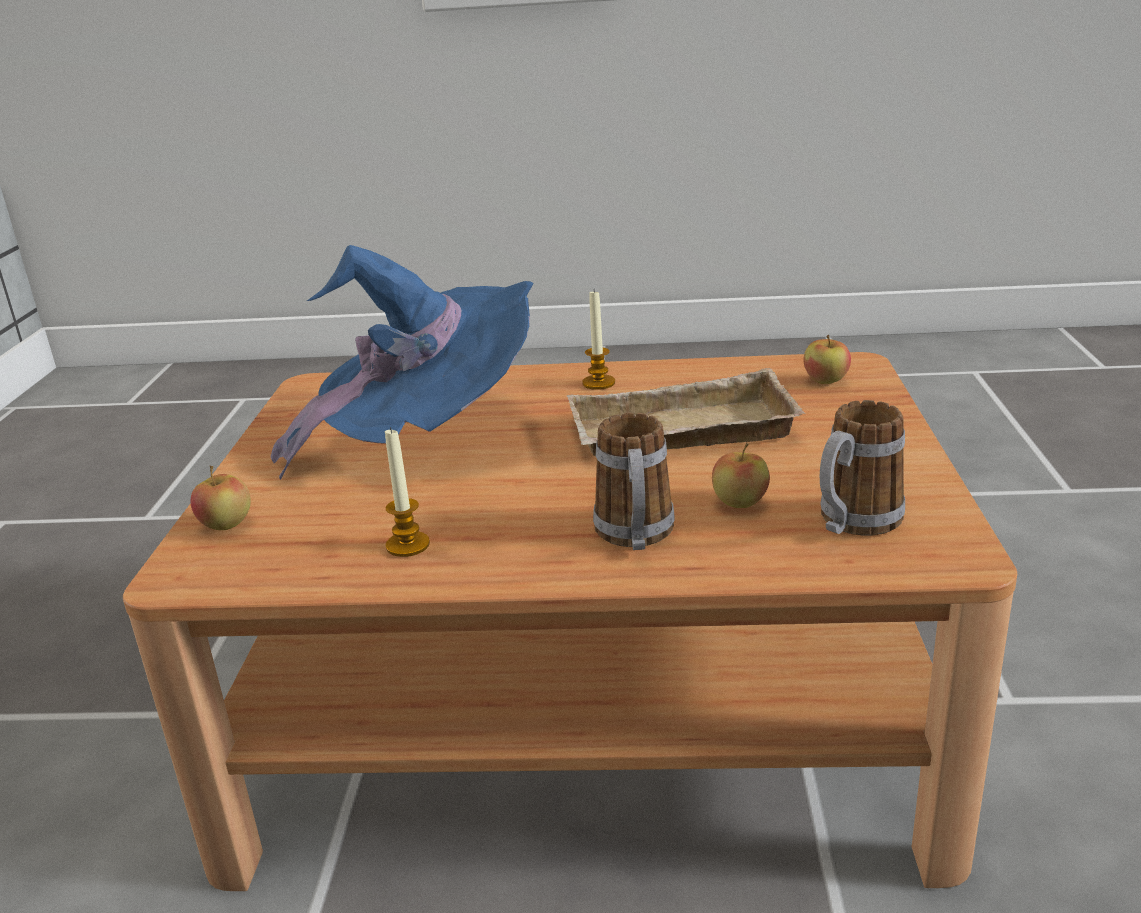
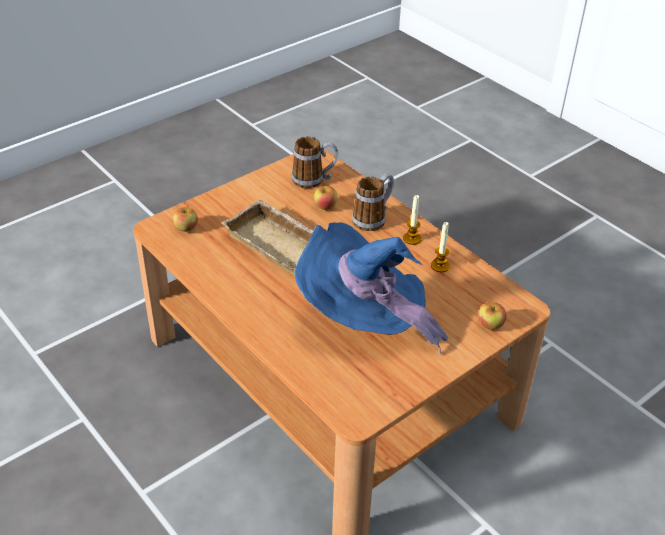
camera: 135 degrees left, 15 degrees up
(598, 383) = (250, 298): candle -> candle (412, 239)

